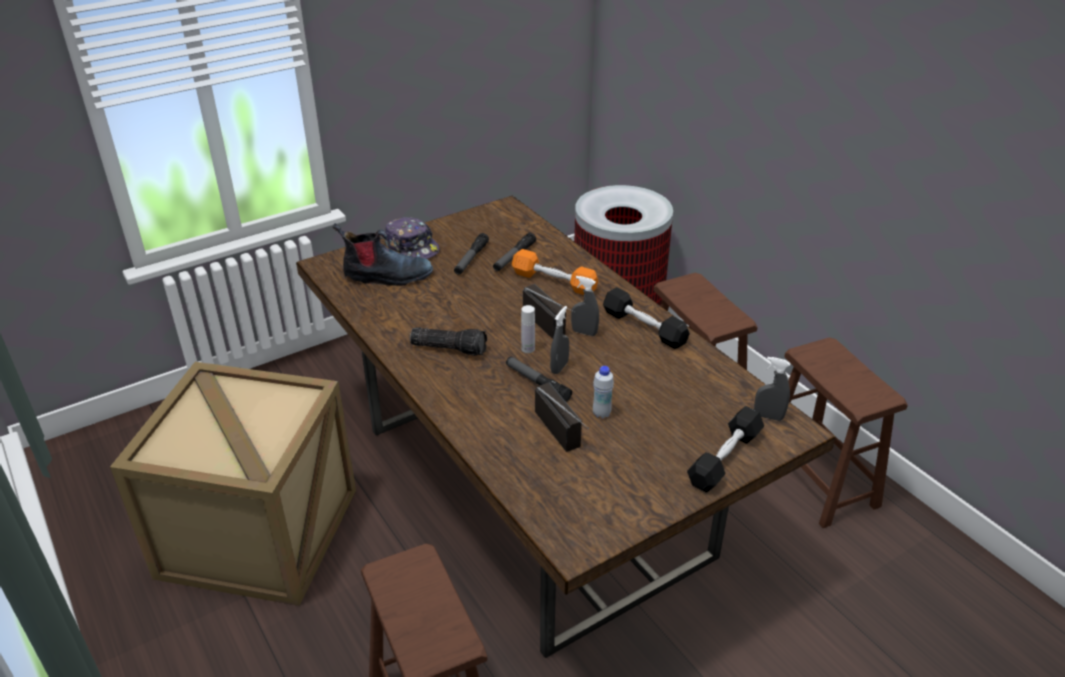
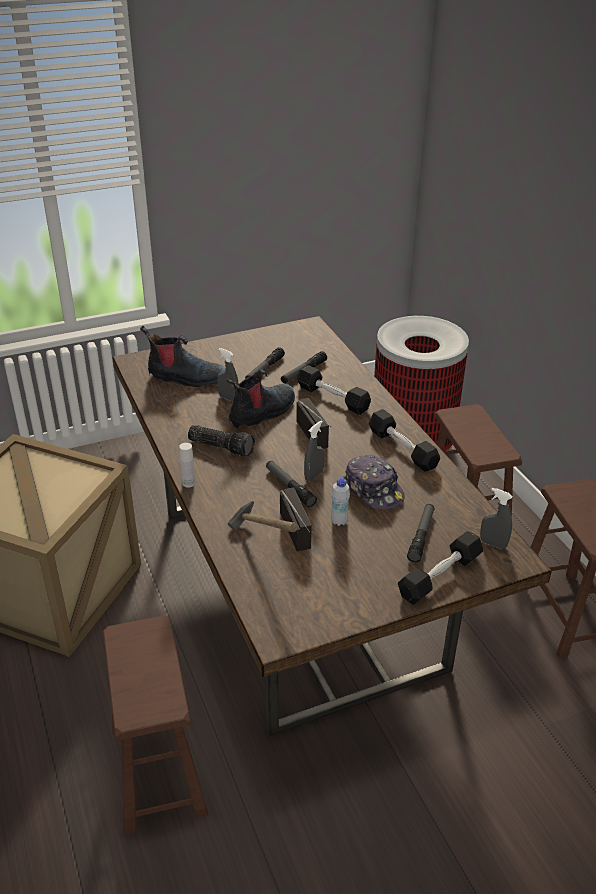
camera: 10 degrees right, 0 degrees up
(412, 247) = (215, 353): cap -> cap (373, 490)
(483, 305) = (262, 412): none -> boot
(527, 448) = (263, 544): none -> hammer
(528, 349) = (291, 456): white bottle -> white bottle (188, 483)
(554, 282) = (333, 398): orange dumbbell -> black dumbbell
(584, 332) = (346, 447): grey spray bottle -> grey spray bottle (228, 398)
(692, 418) = (421, 536): none -> flashlight

